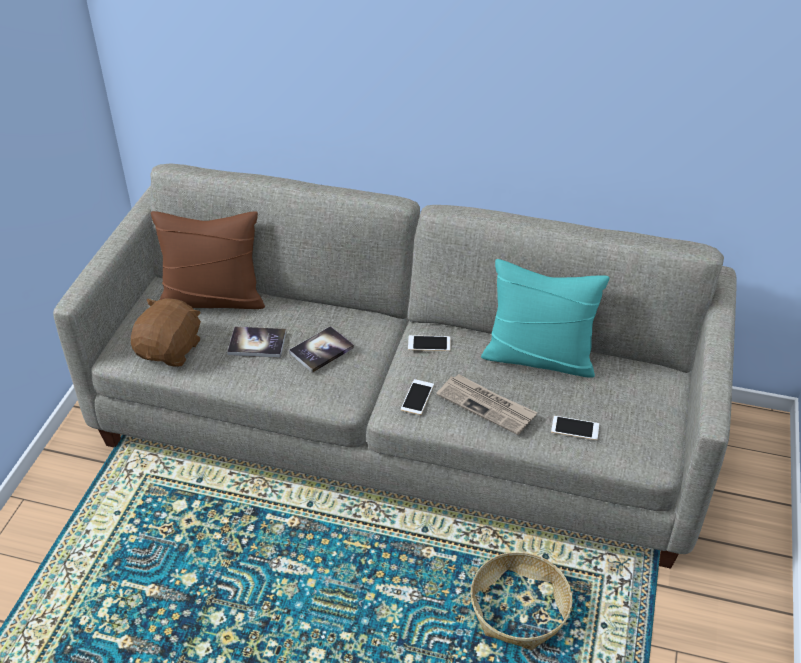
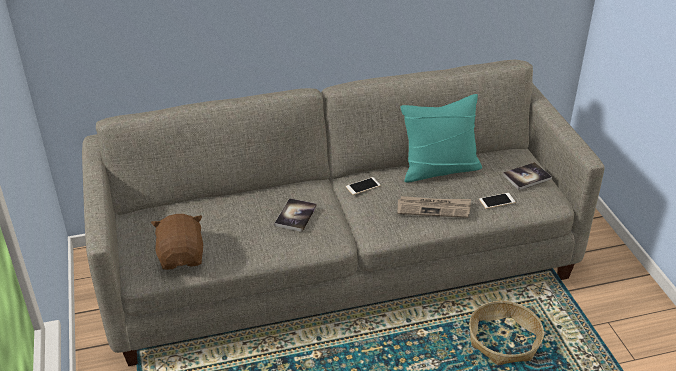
camera: 30 degrees left, 5 degrees down
(213, 299) = (183, 212): brown pillow -> none
(257, 343) = (245, 228): book -> book (527, 177)
(417, 397) = (385, 220): phone -> none

